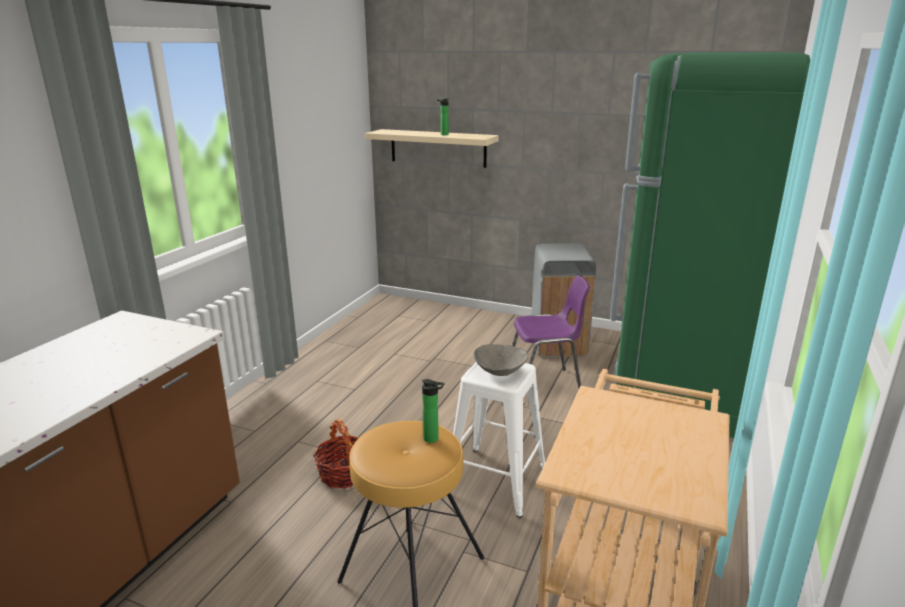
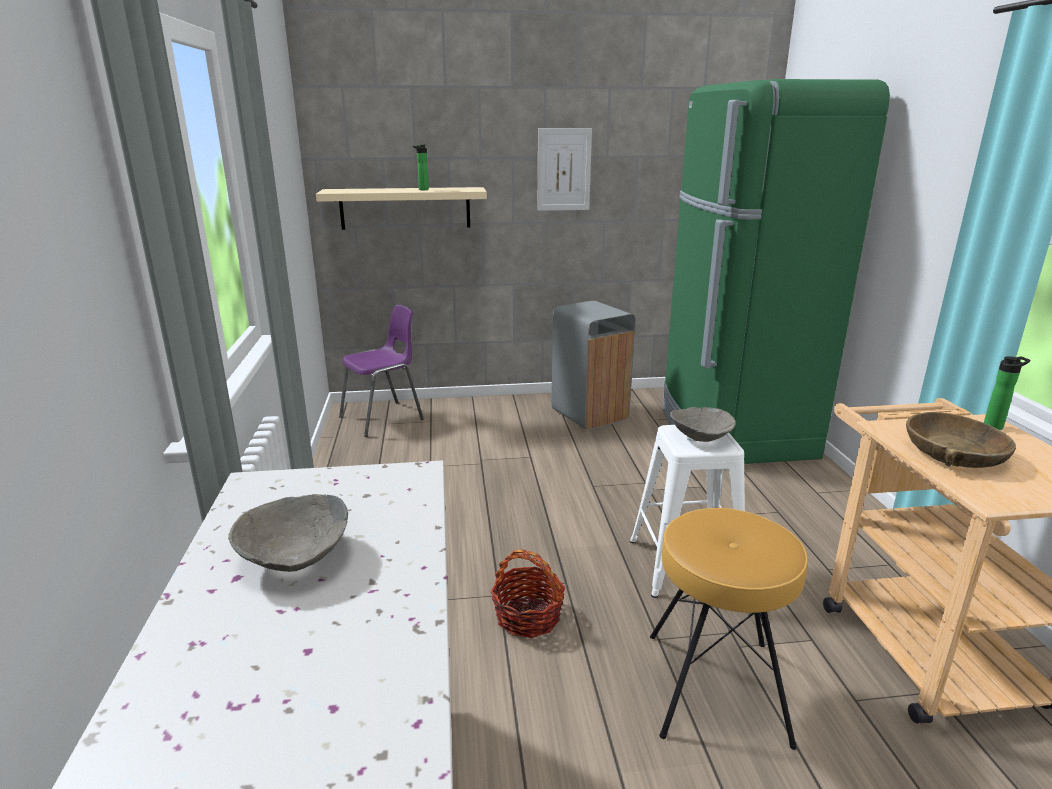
camera: 30 degrees left, 0 degrees up
(75, 360) = (297, 558): none -> grey bowl
(433, 439) = (745, 522): bottle -> bottle (995, 426)
(544, 385) = (622, 457): purple chair -> purple chair (384, 418)
(567, 124) = (564, 169): none -> picture
(608, 432) = (954, 454): none -> brown bowl

